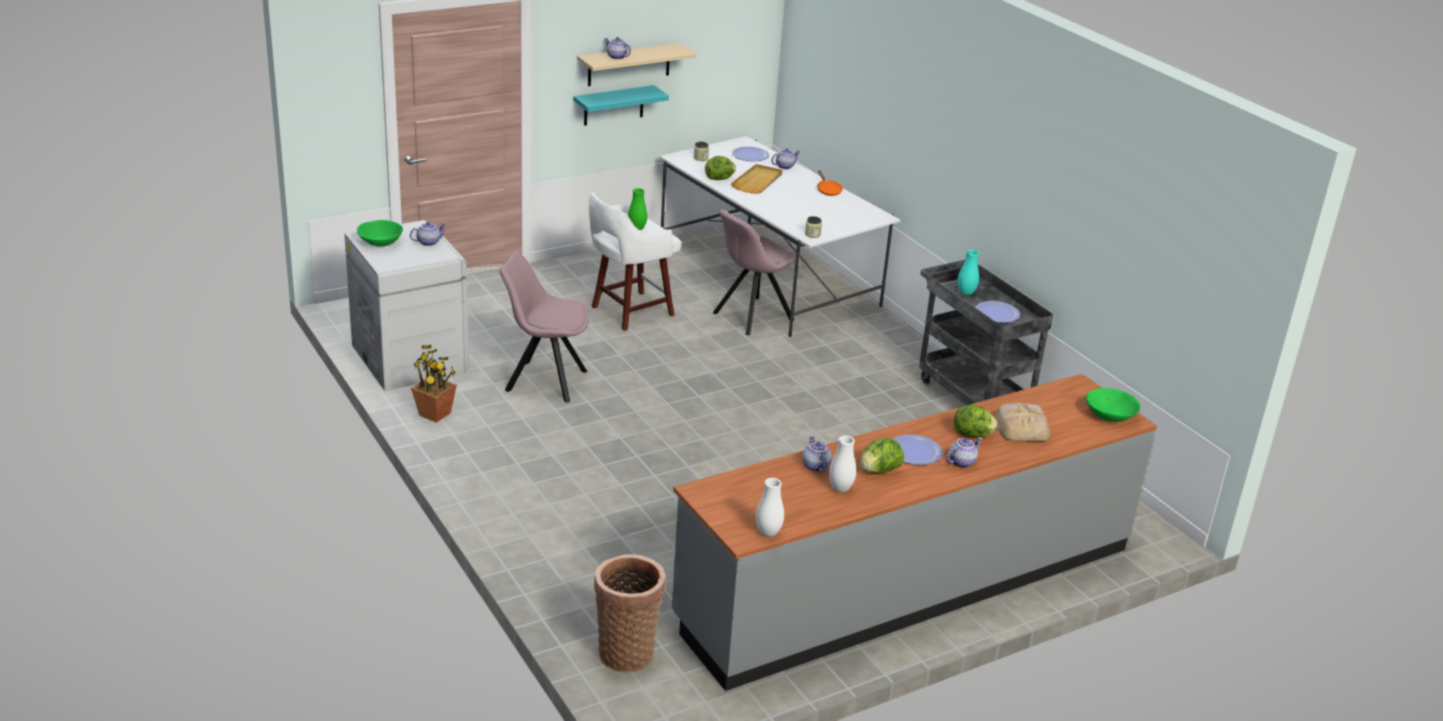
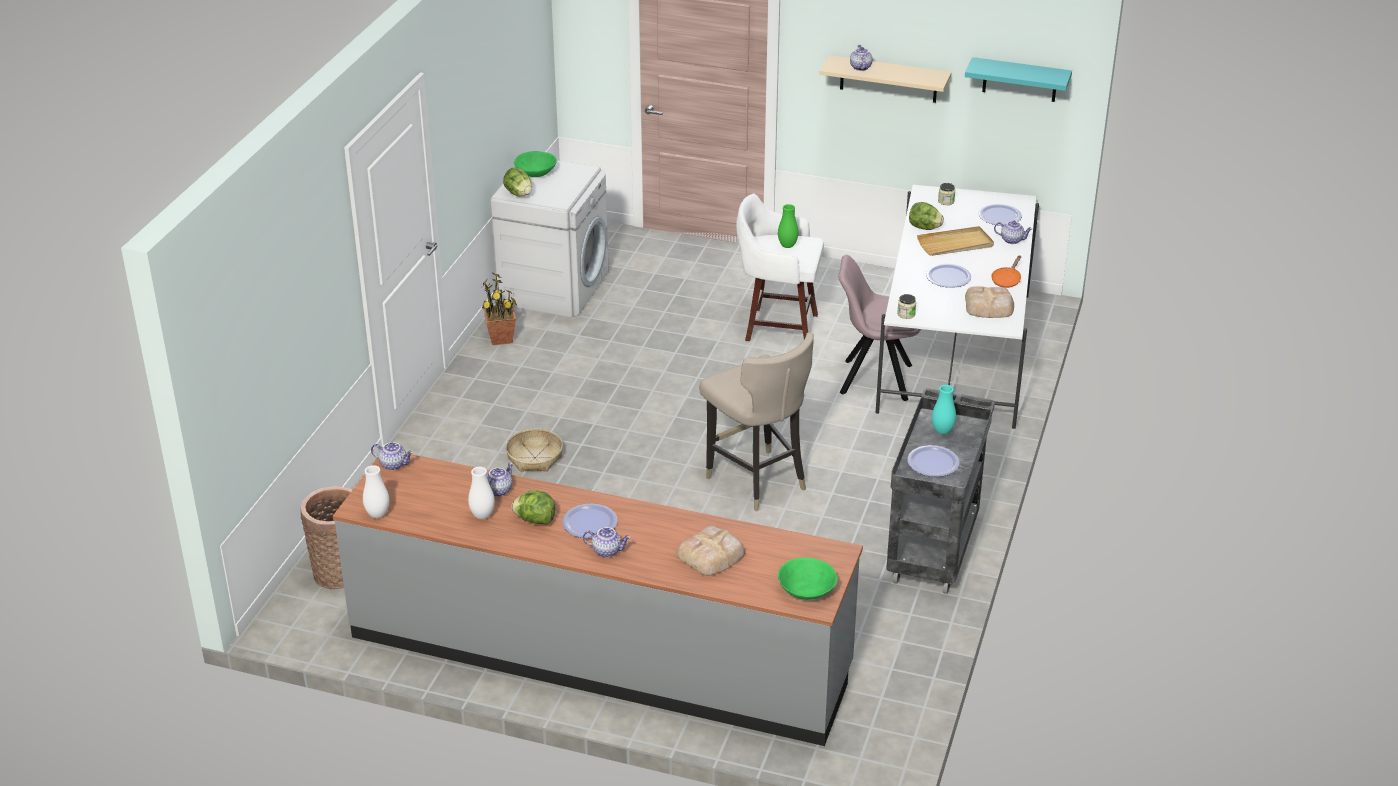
camera: 50 degrees right, 5 degrees up
(428, 242) = (568, 187): teapot -> teapot (394, 464)
(545, 381) = (616, 352): pink chair -> none
(613, 105) = (869, 117): turquoise shelf -> turquoise shelf (1020, 80)
(620, 483) = (534, 457): none -> basket
(792, 202) = (948, 277): none -> plate
(797, 416) = (757, 481): none -> beige stool
(849, 210) = (989, 306): none -> bread
(972, 435) = (658, 537): lettuce -> lettuce (518, 194)

